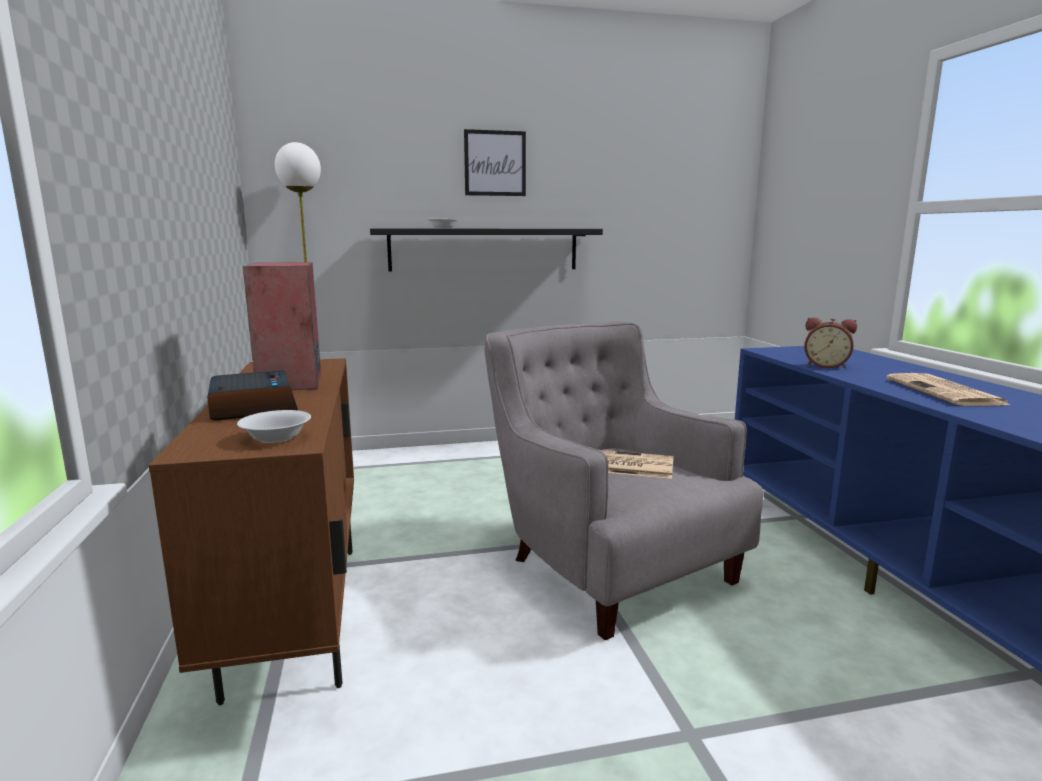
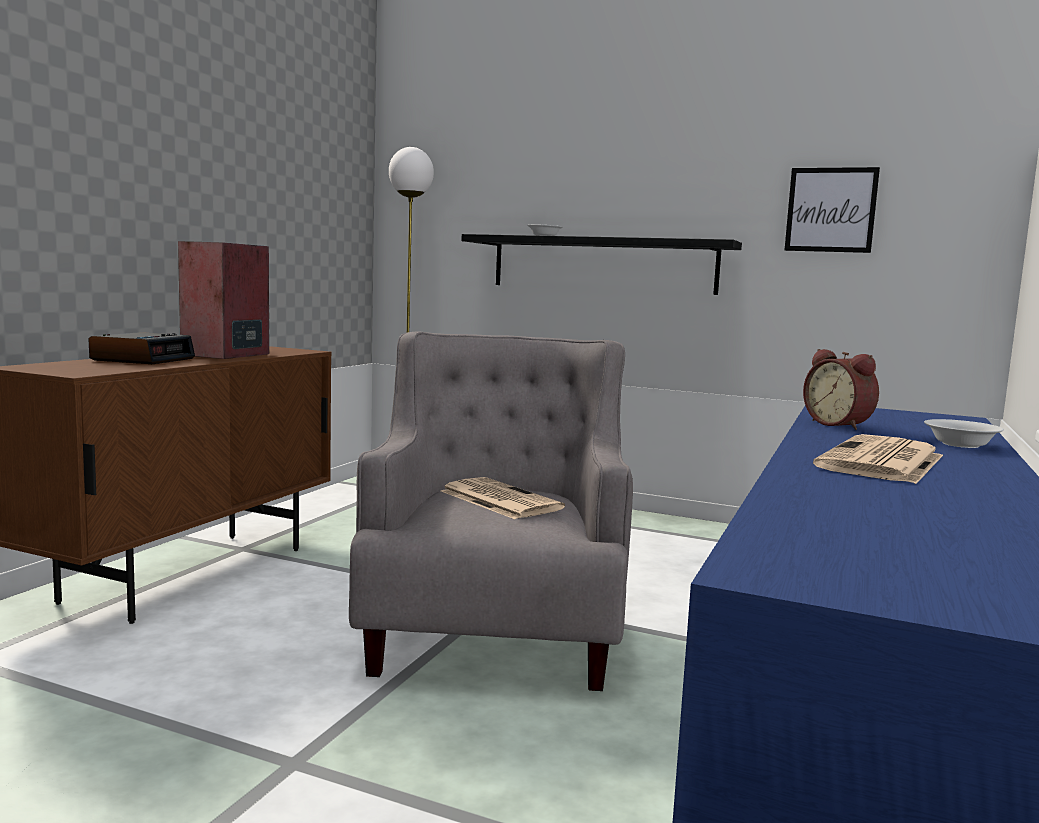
camera: 35 degrees right, 5 degrees down
(276, 438) = (83, 370): white bowl -> white bowl (961, 445)
(495, 163) = (622, 161): picture -> picture (831, 210)

